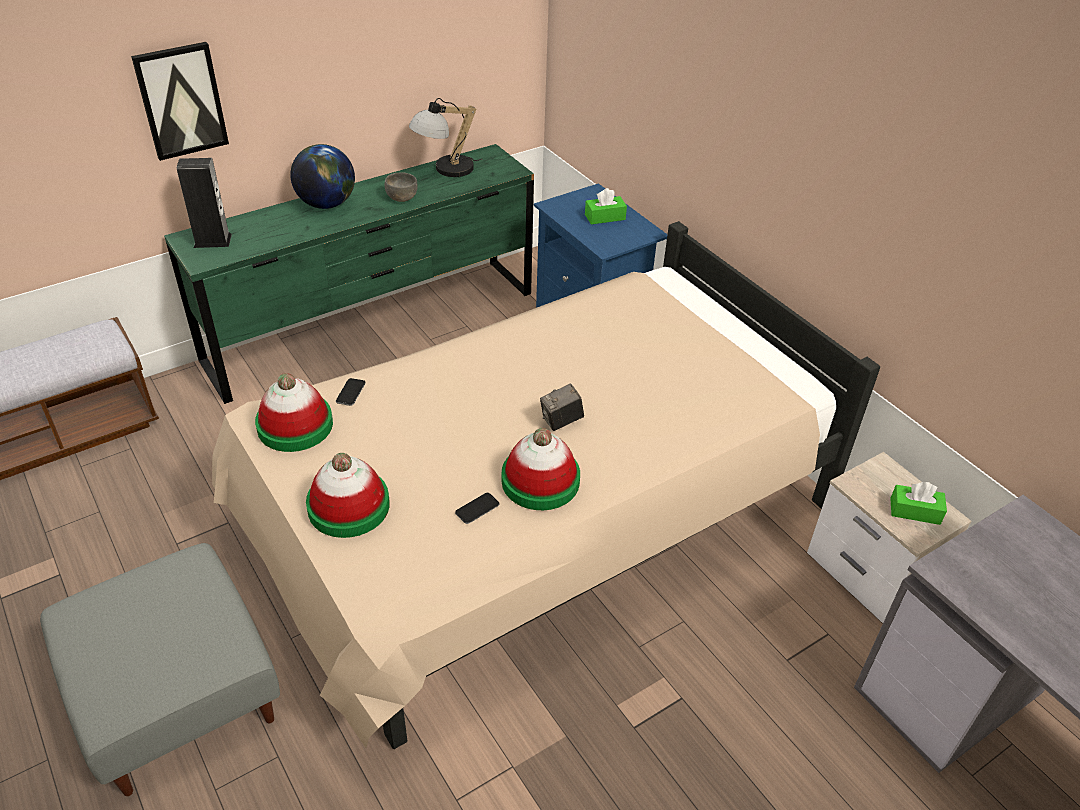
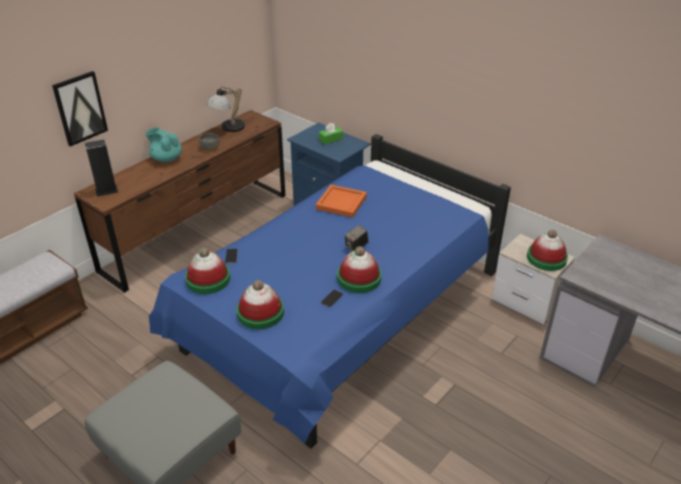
camera: 15 degrees left, 5 degrees down
(326, 204) = (166, 158): globe -> turquoise teapot
(373, 326) = (198, 231): green dresser -> brown dresser
(534, 522) = (339, 316): beige bed -> blue bed
(574, 333) = (342, 202): none -> orange tray
(915, 511) = (546, 258): green tissue box -> hat

